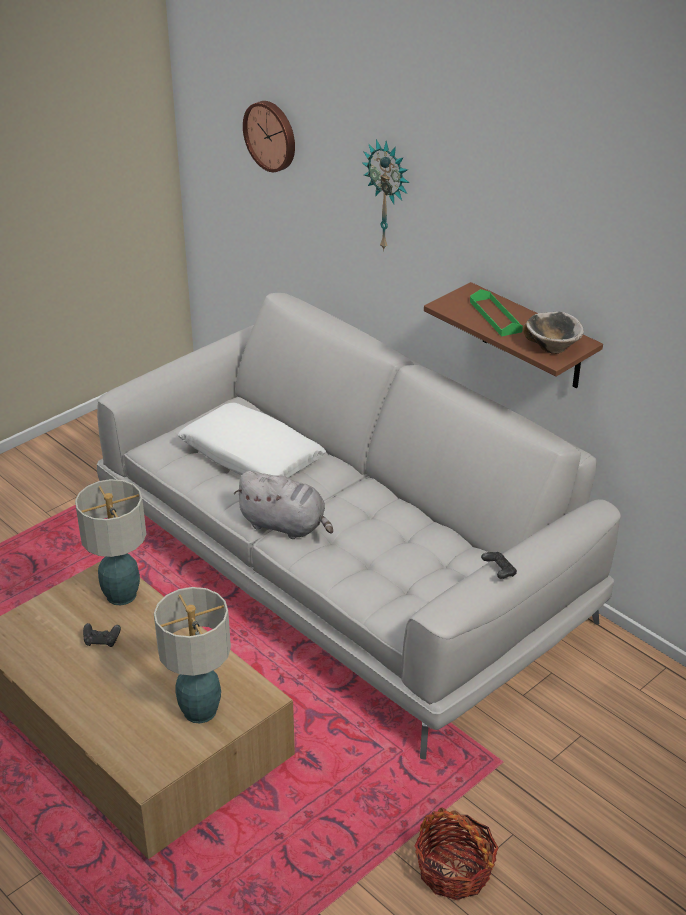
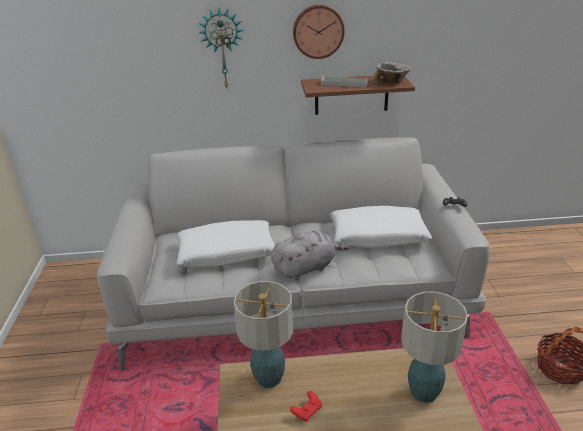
camera: 50 degrees left, 5 degrees down
(102, 641) = (307, 411): black game controller -> red game controller
(271, 135) = (100, 48): wall clock -> wall clock (318, 31)
(413, 550) = (378, 236): none -> white pillow
(495, 316) = (344, 83): green tray -> grey tray

